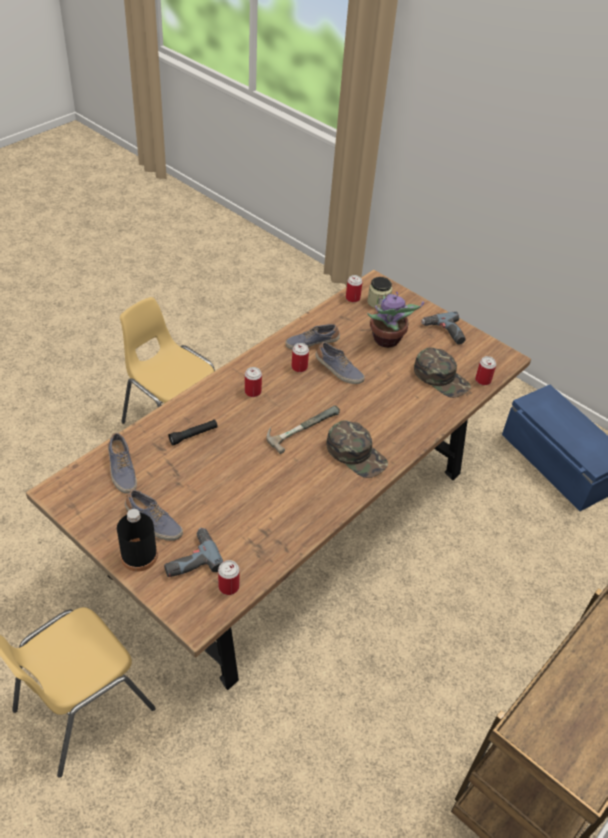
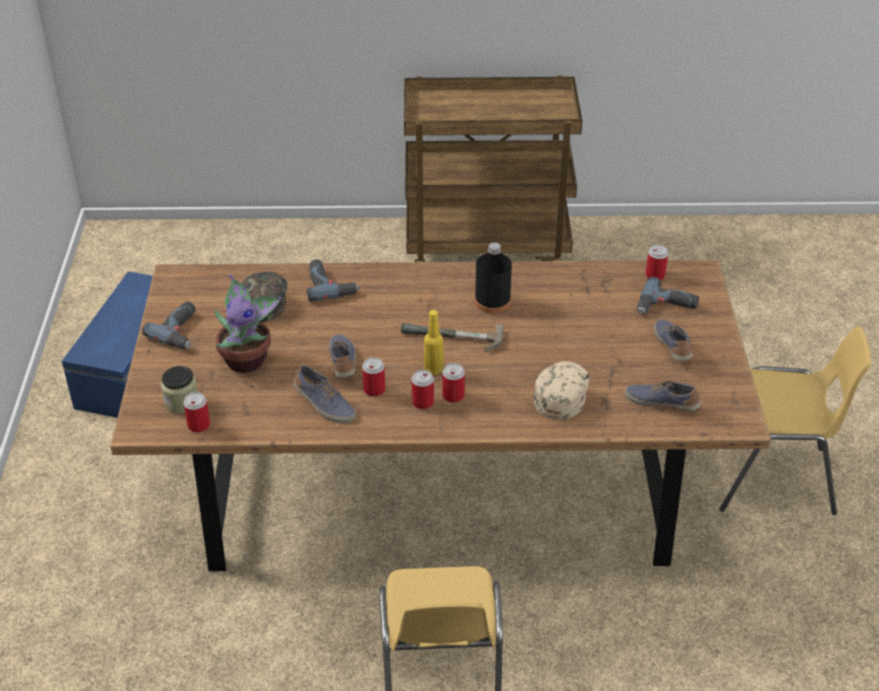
camera: 130 degrees left, 5 degrees down
(121, 470) = (661, 403): shoe -> shoe turned 90 degrees counterclockwise
(139, 556) = (707, 331): black bottle -> black bottle (492, 302)
(193, 435) = (561, 392): black flashlight -> beige cap
(285, 400) = (433, 369): none -> yellow bottle
(356, 454) = (437, 292): green cap -> none
(423, 413) = (330, 285): none -> power drill
(483, 380) = (232, 275): can -> can (423, 402)

